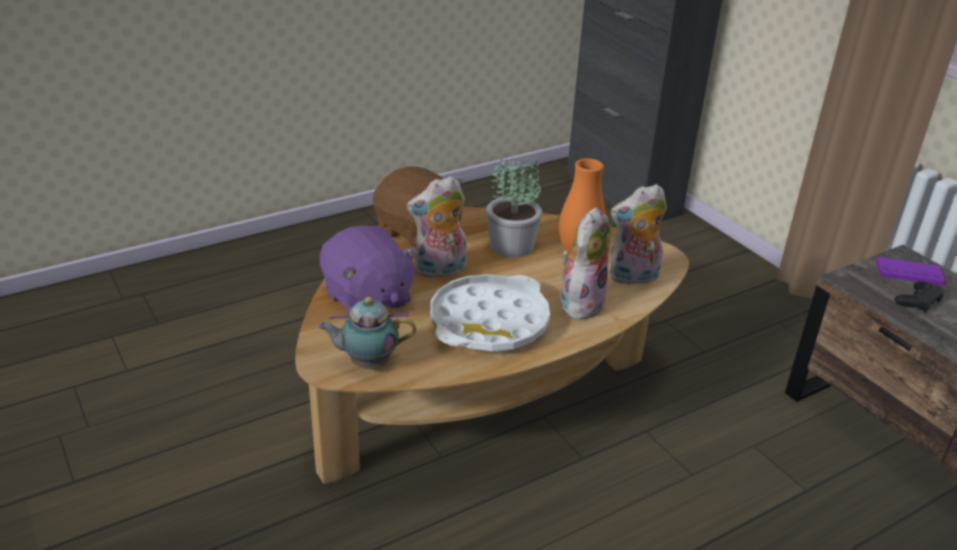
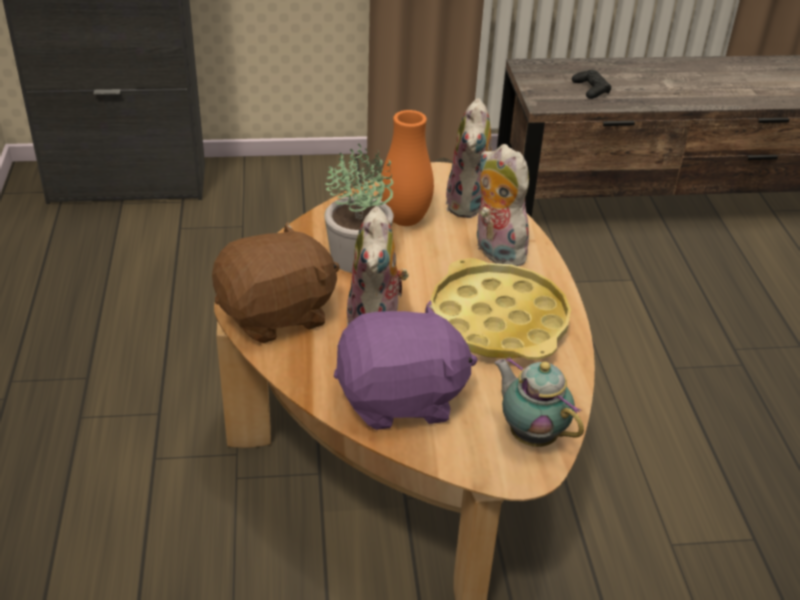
camera: 65 degrees left, 5 degrees up
(367, 363) = (531, 434): teapot -> teapot turned 120 degrees clockwise
(489, 322) = (498, 321): white tray -> yellow tray
(909, 272) = (549, 74): purple game controller -> none

